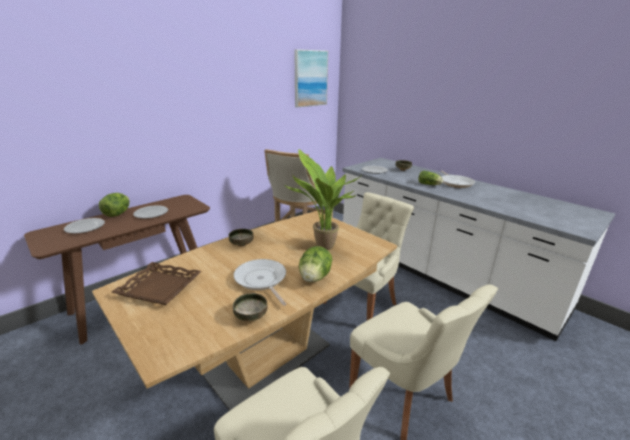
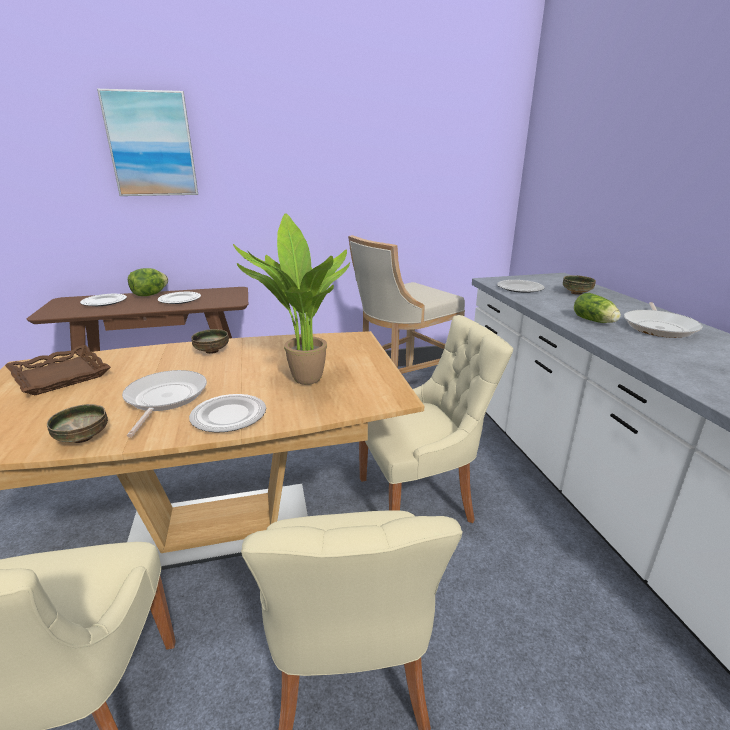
camera: 30 degrees right, 0 degrees up
(310, 78) = (466, 135): picture -> picture (151, 145)
(314, 277) = (230, 415): lettuce -> plate

